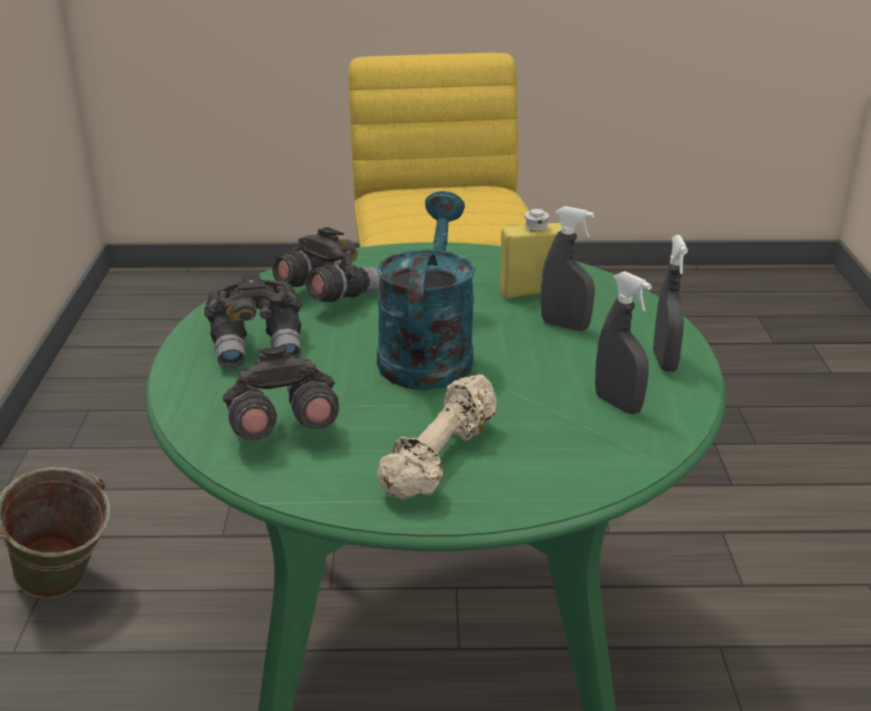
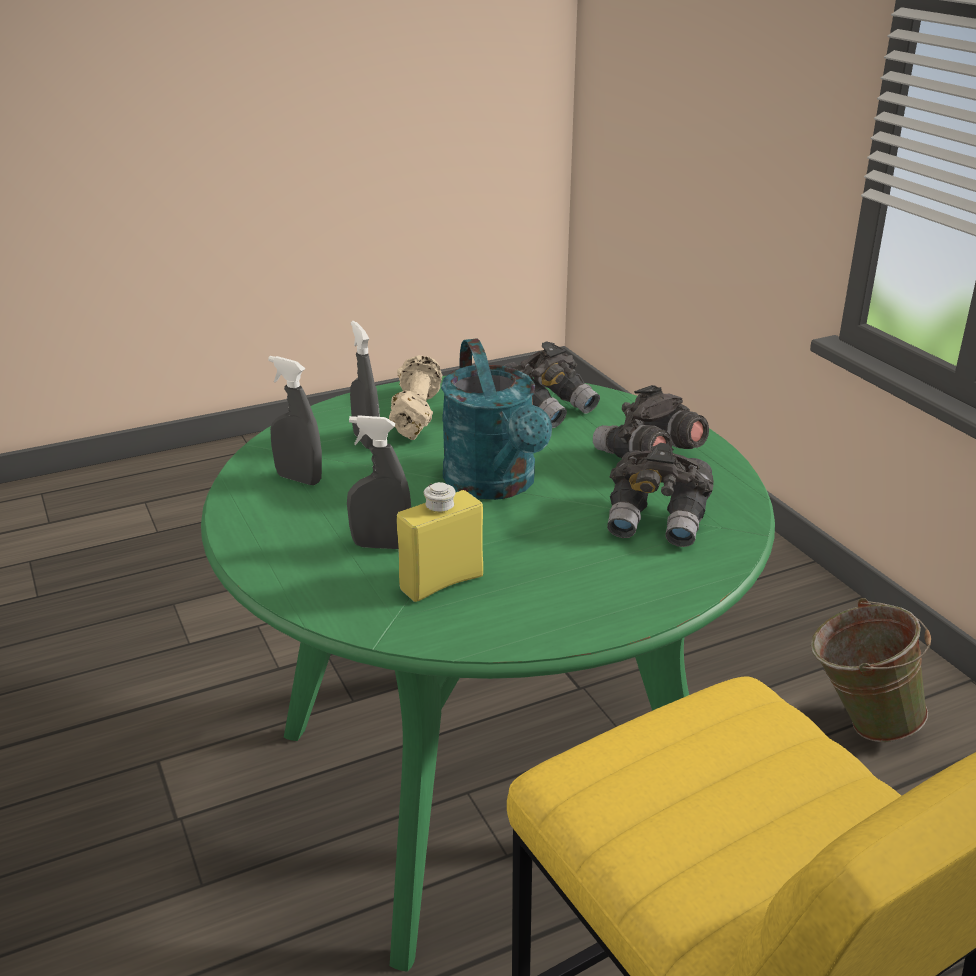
camera: 155 degrees right, 0 degrees up
(664, 361) = (263, 528): grey spray bottle -> grey spray bottle (366, 441)

